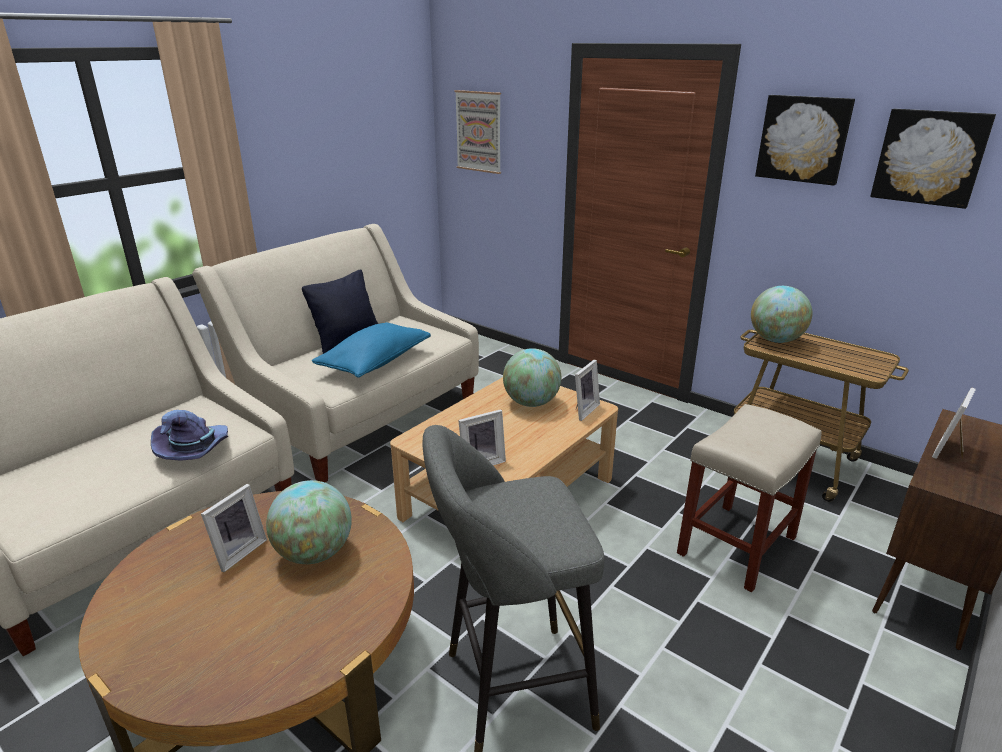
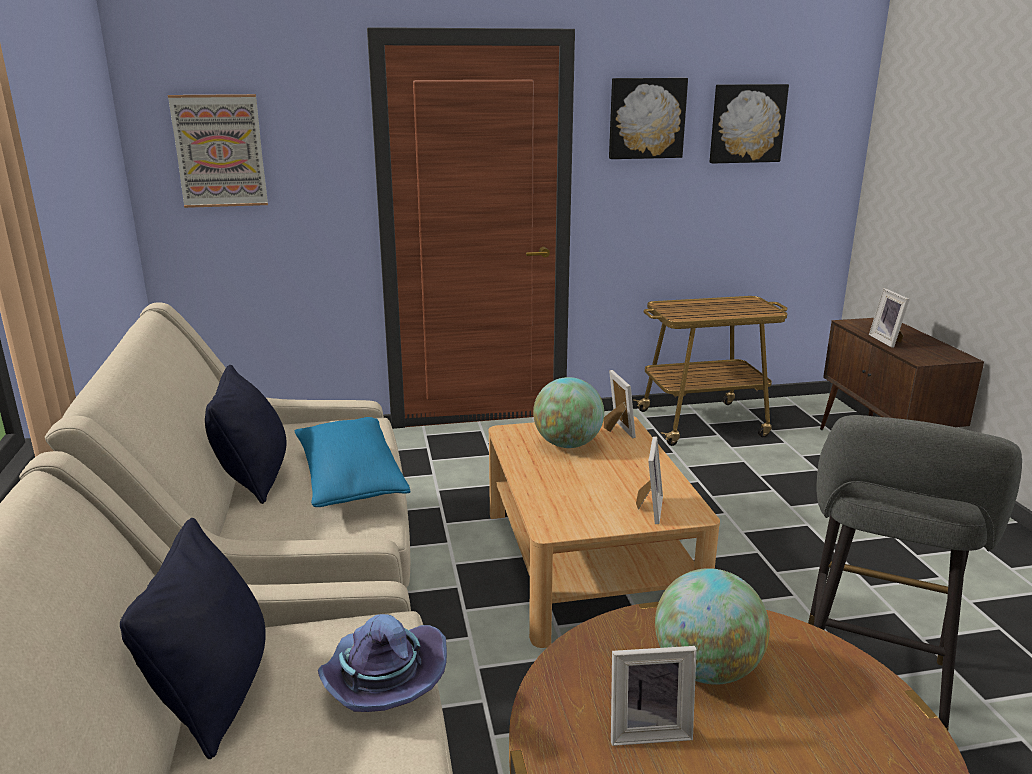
camera: 50 degrees left, 5 degrees down
(159, 418) = (215, 694): none -> black pillow
(237, 552) = (648, 729): picture frame -> picture frame turned 105 degrees clockwise
(736, 546) = (780, 495): beige stool -> none
(775, 340) = (678, 310): globe -> none

